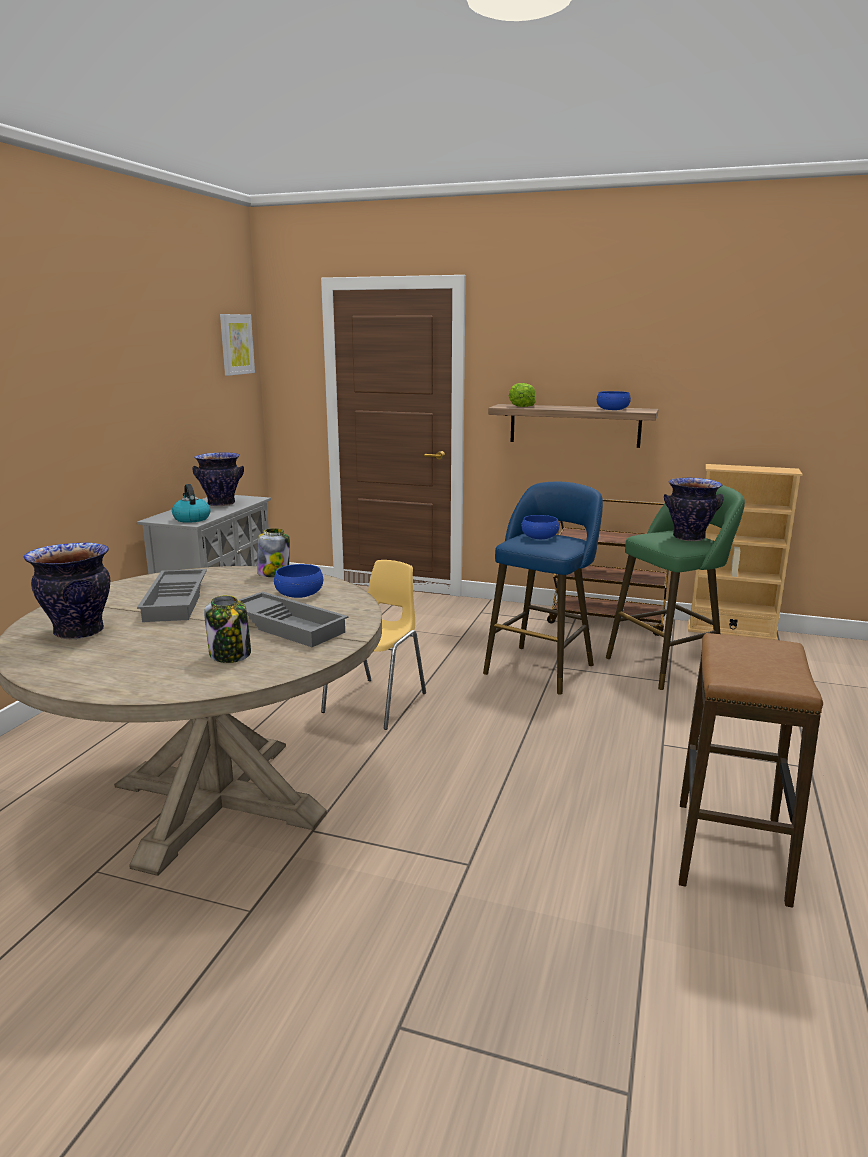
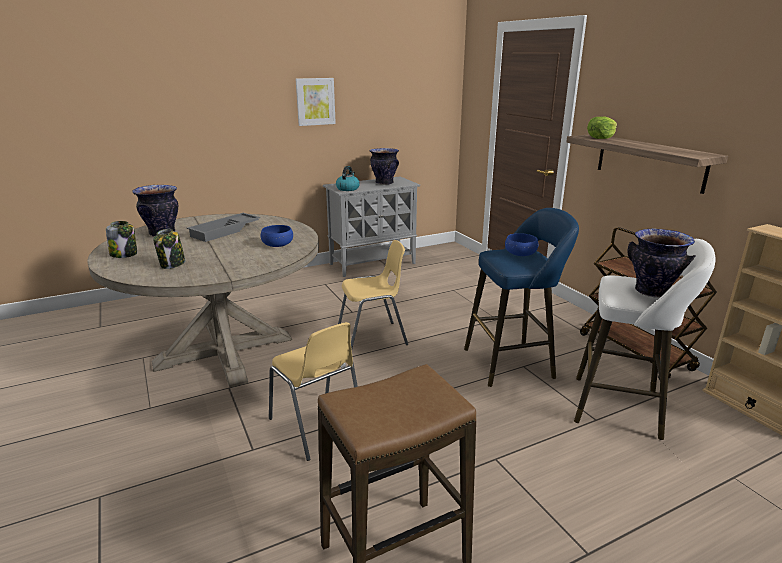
camera: 45 degrees right, 5 degrees up
(236, 344) = (436, 73): picture -> picture (315, 101)
(274, 573) = (297, 229): jar -> jar (124, 254)
(288, 626) = (227, 259): grey tray -> none
(487, 806) = (317, 426): none -> yellow chair
(612, 409) = (671, 150): blue bowl -> none
(668, 665) = (623, 408): green stool -> white stool

